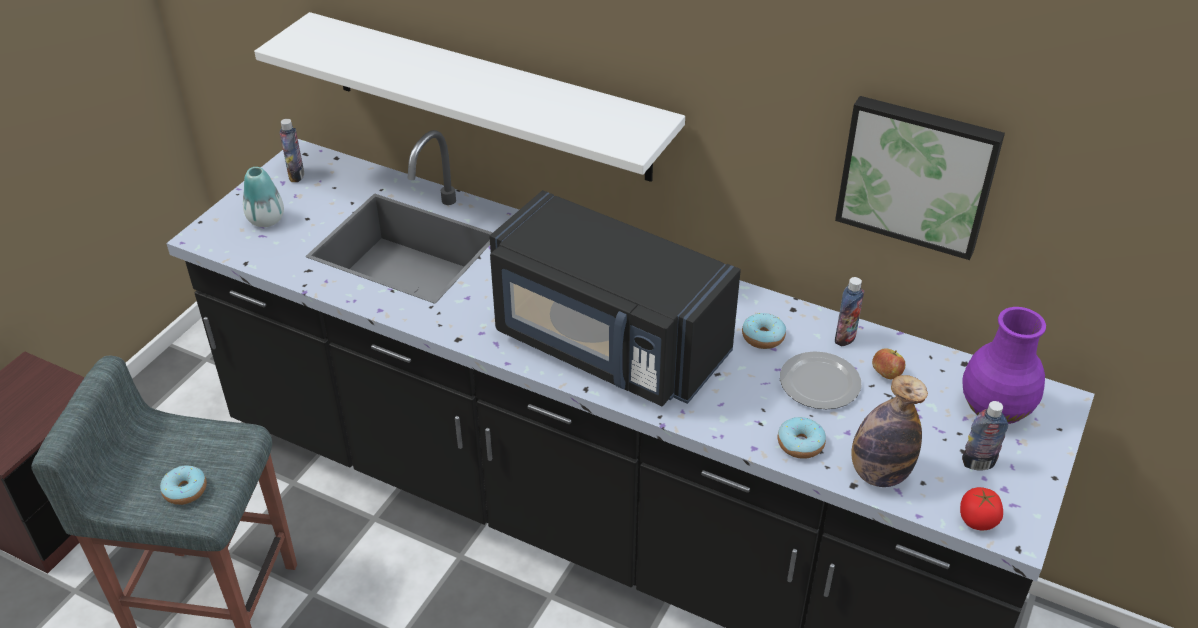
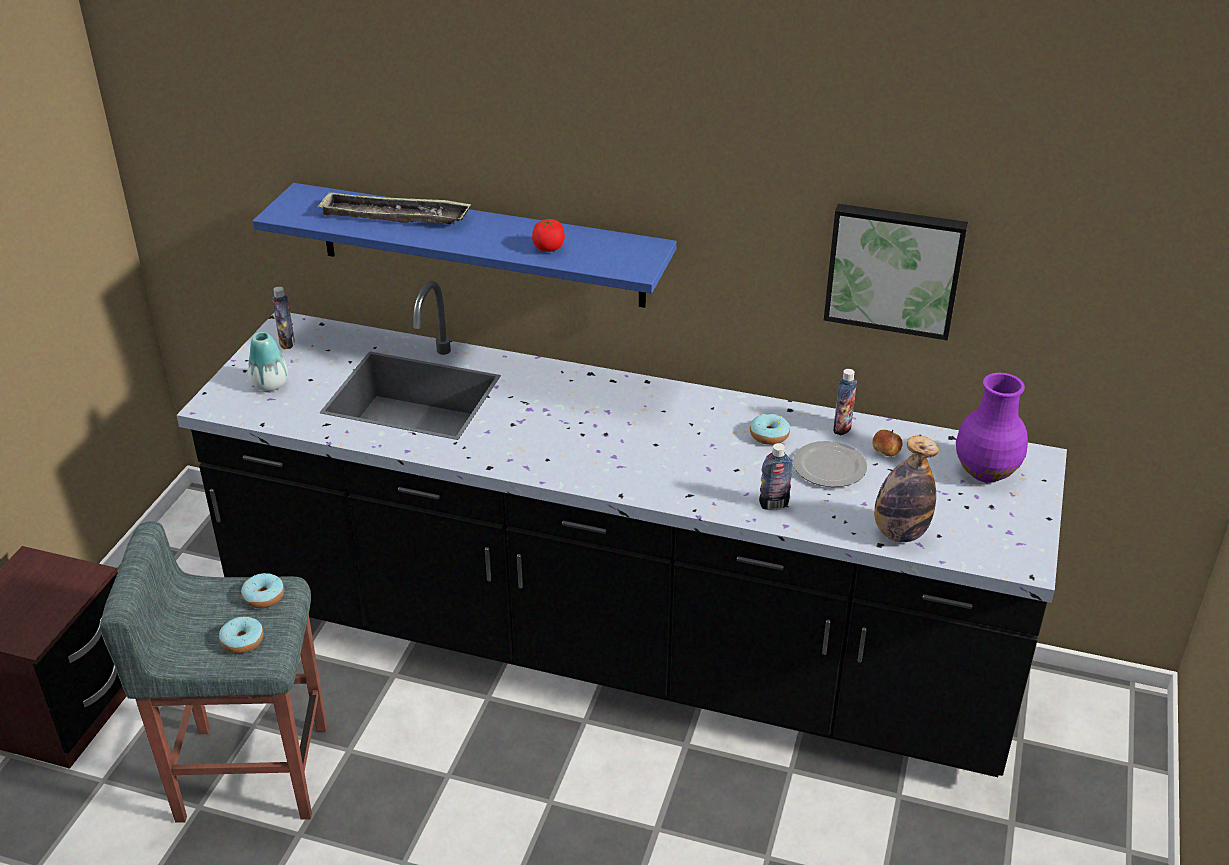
camera: 10 degrees left, 5 degrees down
(397, 60) = (395, 216): none -> tray
(488, 97) = (480, 245): white shelf -> blue shelf
(607, 345) = (629, 457): black microwave -> none
(800, 444) = (825, 518): donut -> donut (264, 597)
(977, 520) = (992, 559): tomato -> tomato (548, 248)
(978, 463) = (982, 515): bottle -> bottle (773, 505)

